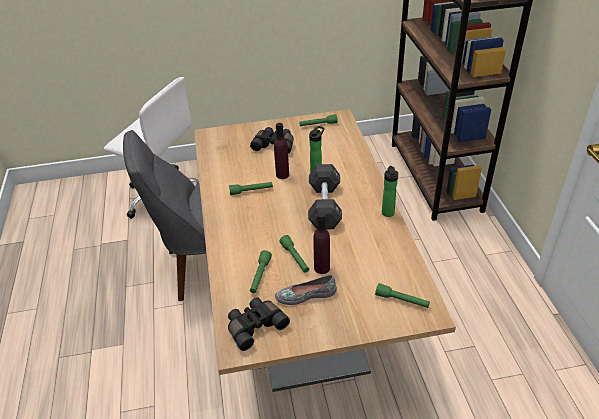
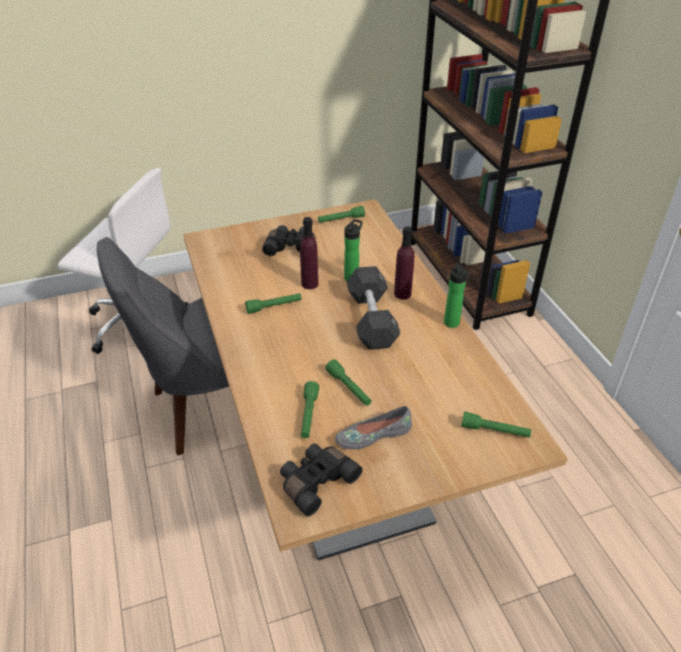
camera: 10 degrees left, 0 degrees up
(322, 268) = (385, 398): purple bottle -> purple bottle (402, 294)

